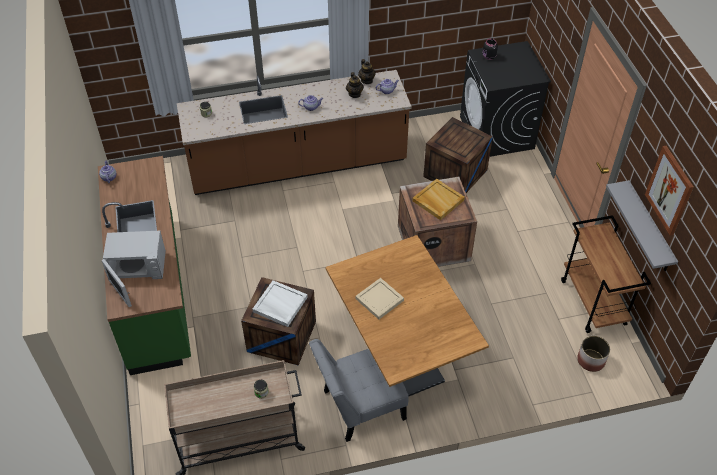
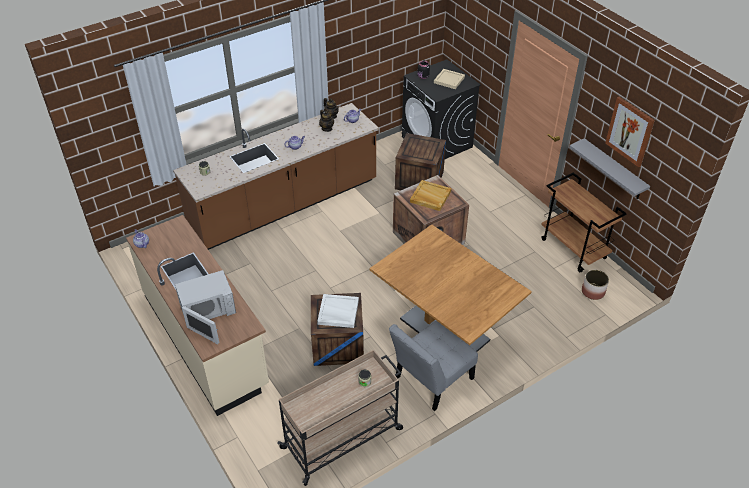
camera: 20 degrees left, 5 degrees down
(155, 291) = (205, 339): green counter -> beige counter
(378, 299) = (427, 281): beige tray -> beige tray (448, 80)

